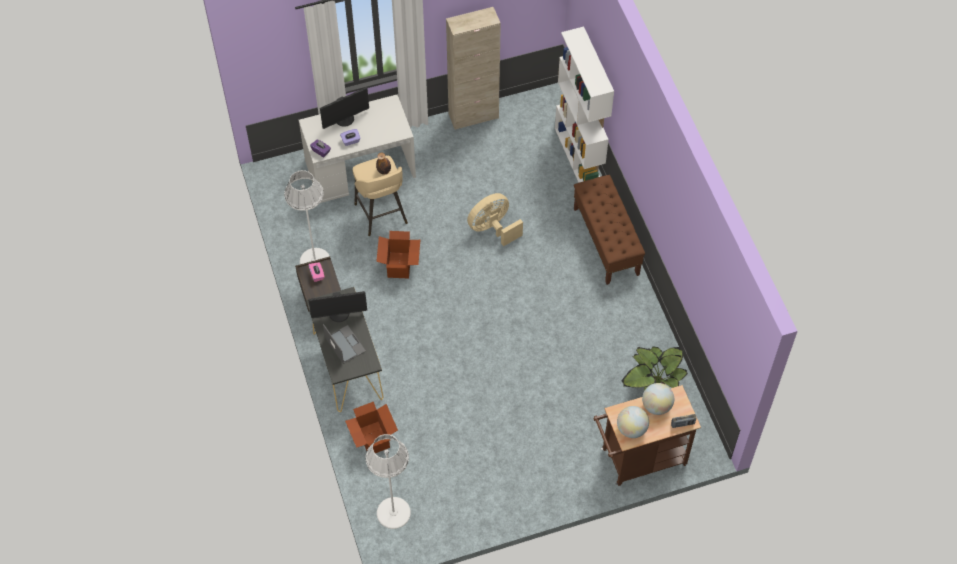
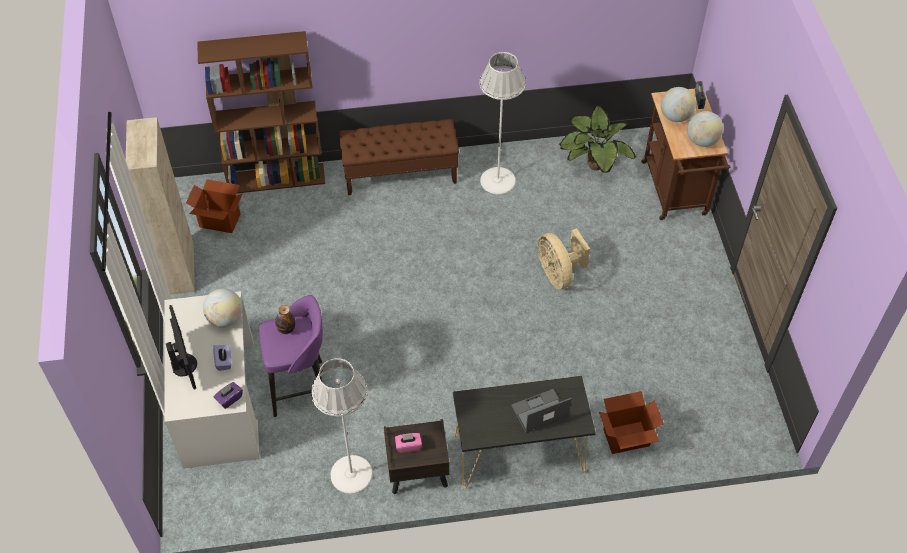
camera: 80 degrees left, 5 degrees down
(339, 314) = (492, 413): monitor -> none
(381, 215) = (300, 388): beige stool -> purple stool
(387, 133) = (225, 318): none -> globe
(393, 513) = (728, 429): white floor lamp -> white floor lamp (498, 181)
(399, 265) = (382, 377): cardboard box -> cardboard box (220, 220)
(493, 228) = (354, 274): beige fan -> beige fan (558, 274)
(579, 156) = (277, 178): white bookcase -> brown bookcase

